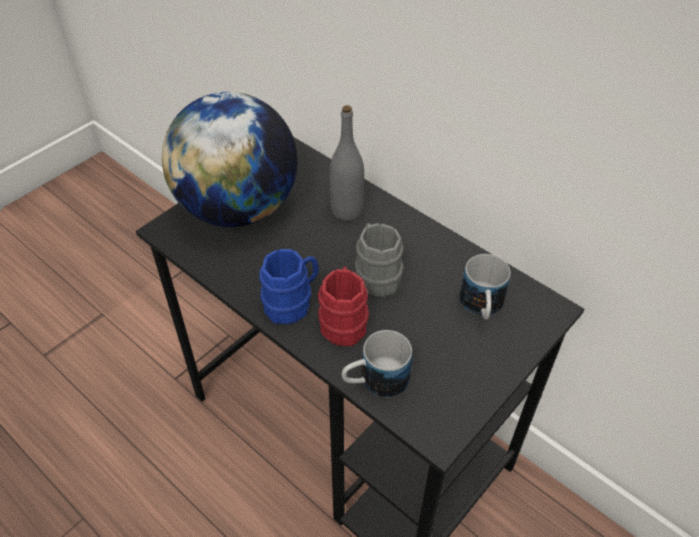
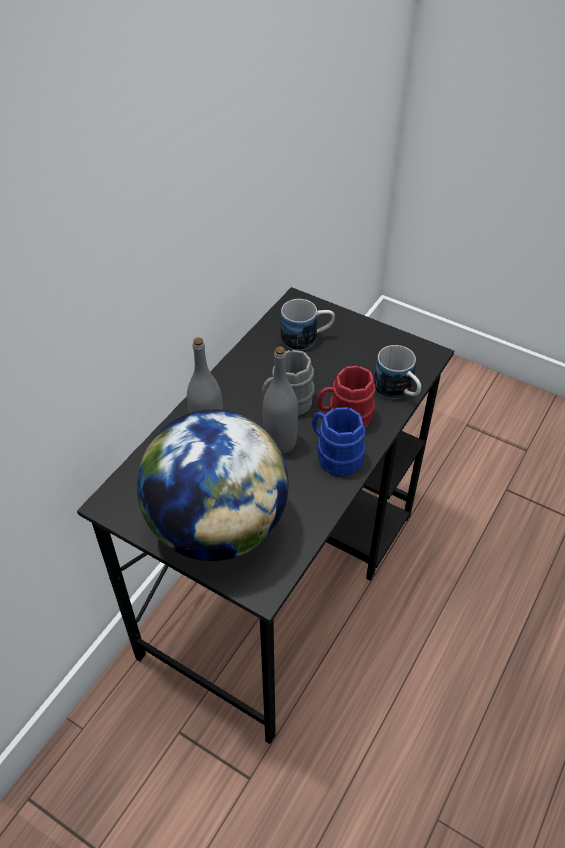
camera: 100 degrees left, 0 degrees up
(321, 261) = (280, 443): none -> grey bottle

